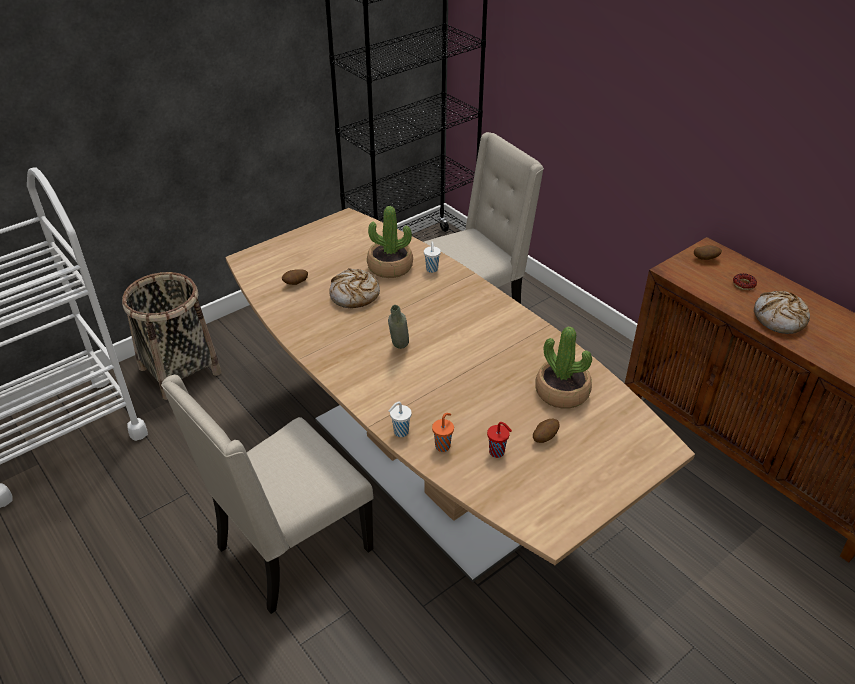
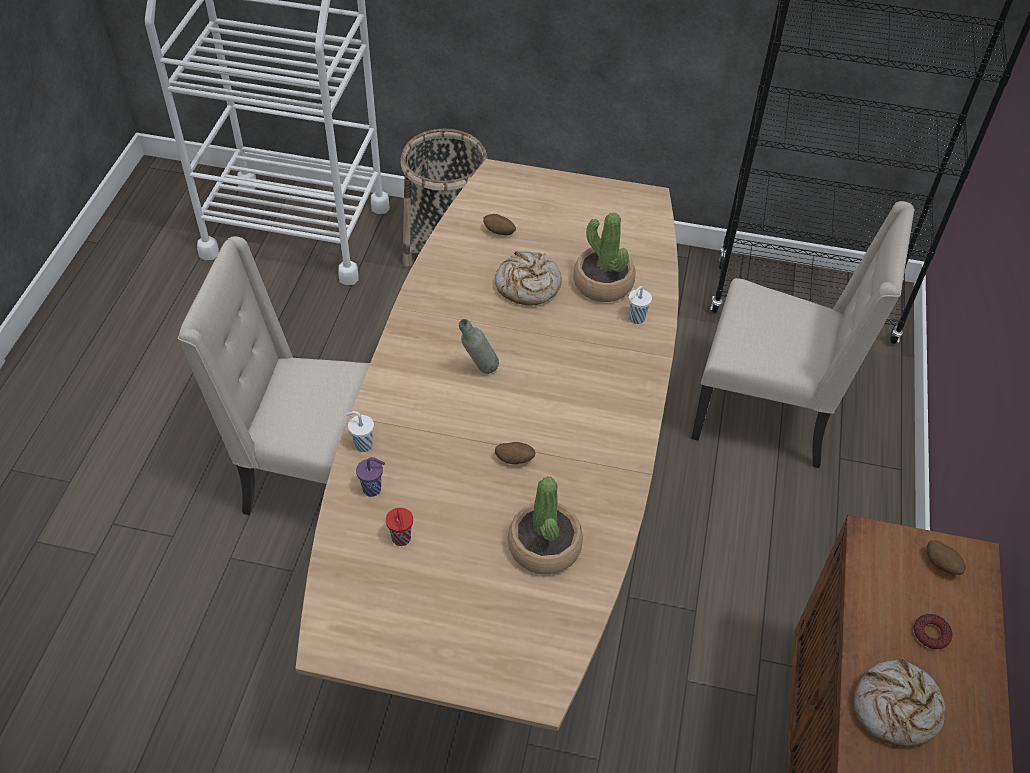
camera: 50 degrees right, 10 degrees up
(443, 446) = (373, 489): orange cup -> purple cup
(544, 437) = (458, 568): potato -> potato (514, 459)

